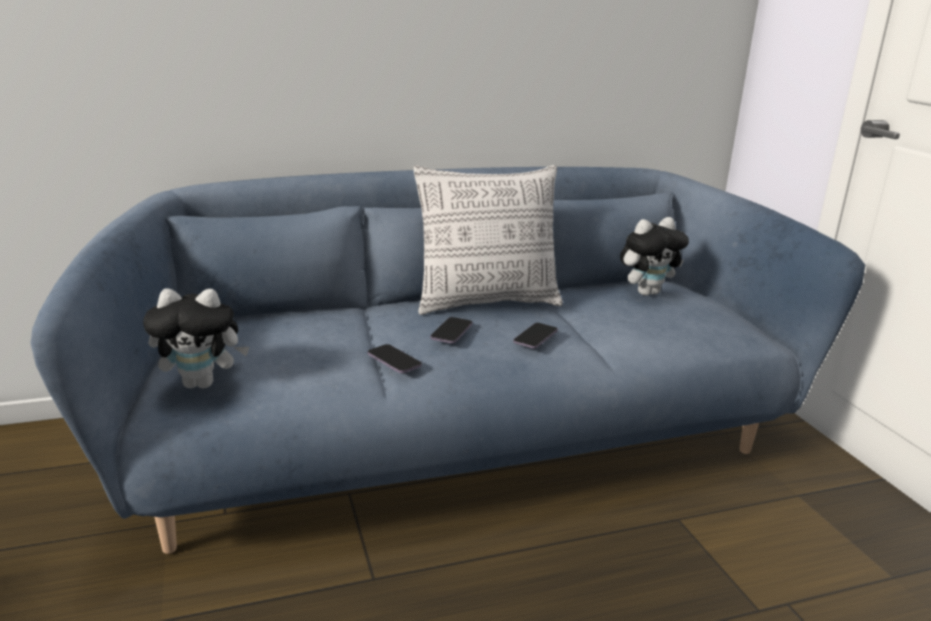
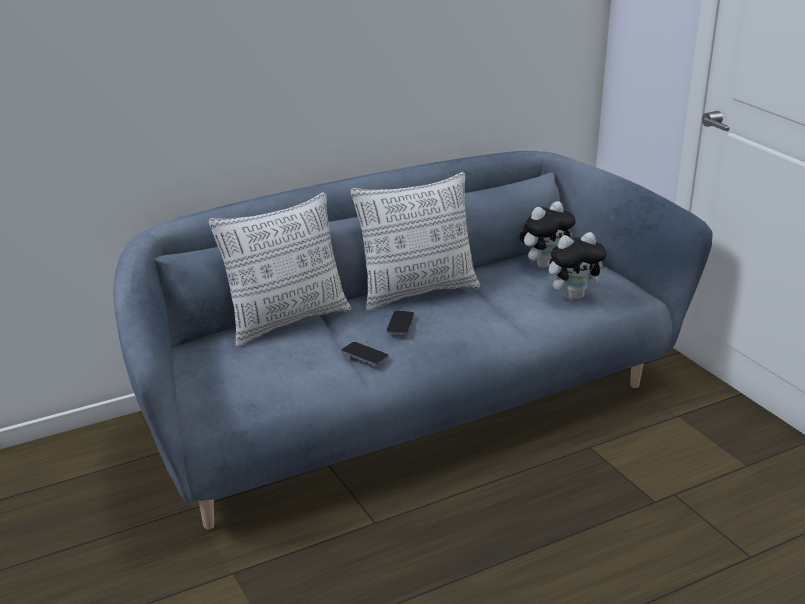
camera: 10 degrees left, 5 degrees up
(202, 383) = (226, 394): plush toy -> plush toy (573, 296)
(321, 314) = (286, 321): none -> pillow
(535, 337) = (467, 320): phone -> none

